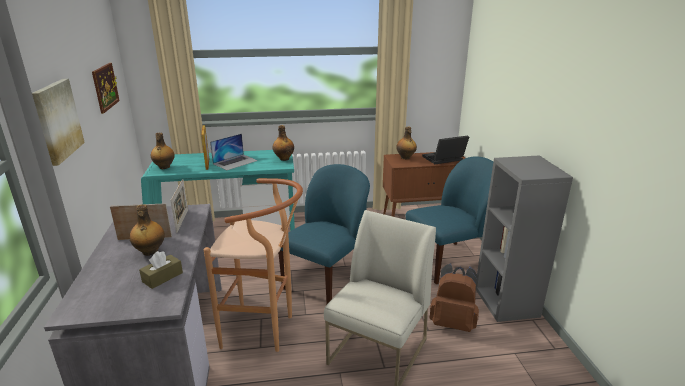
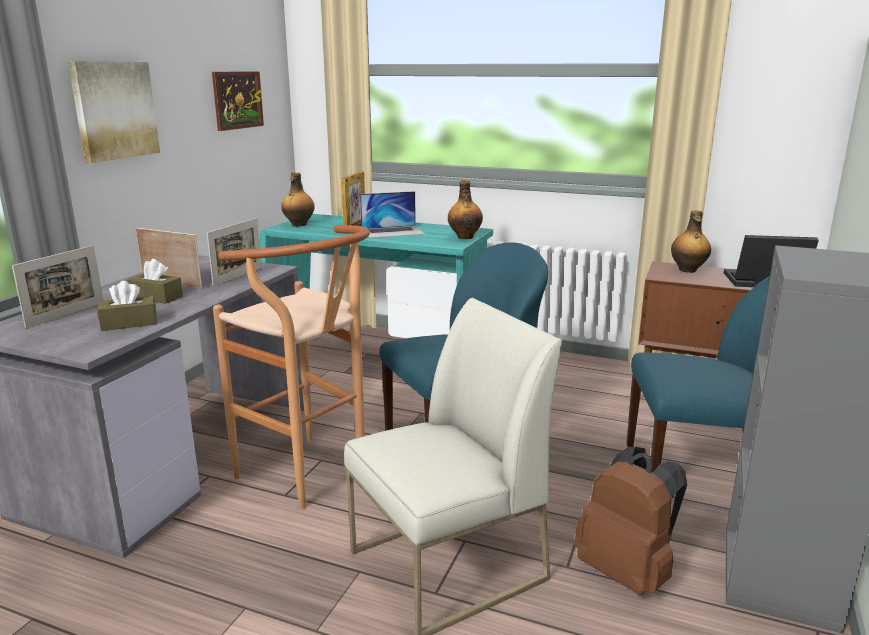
camera: 30 degrees right, 5 degrees down
(104, 284) = (66, 315): none -> picture frame
(150, 252) = (156, 297): bottle -> brown tissue box

